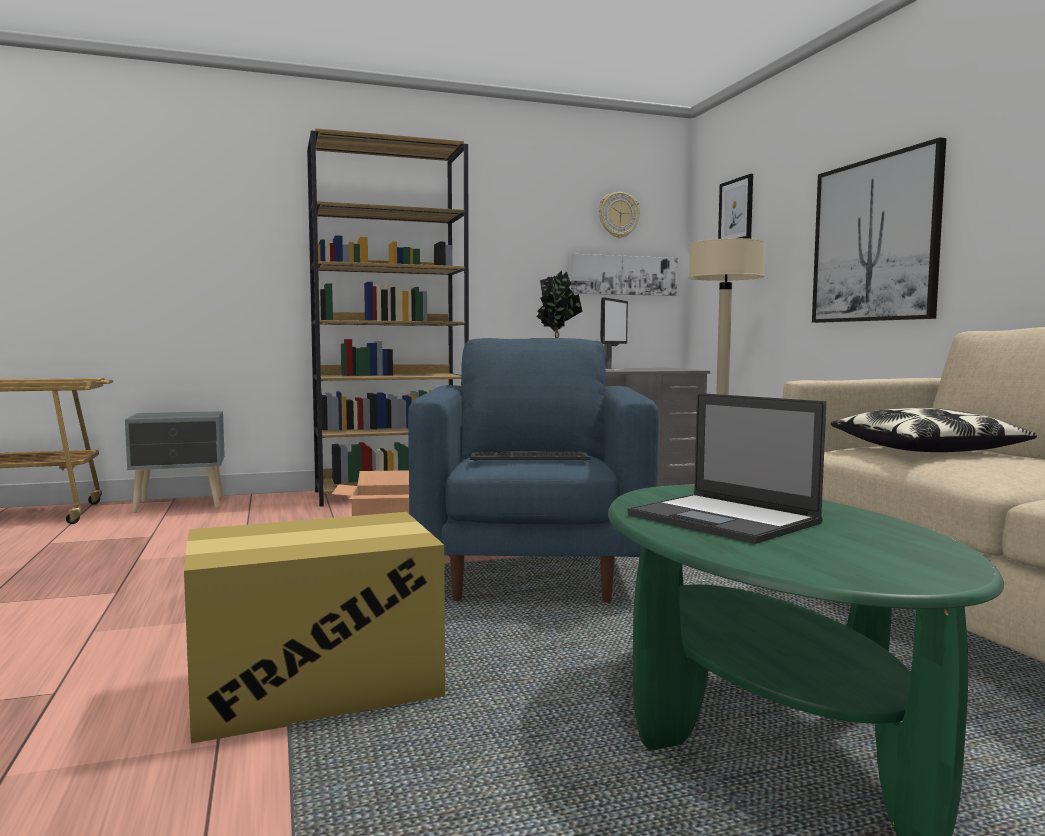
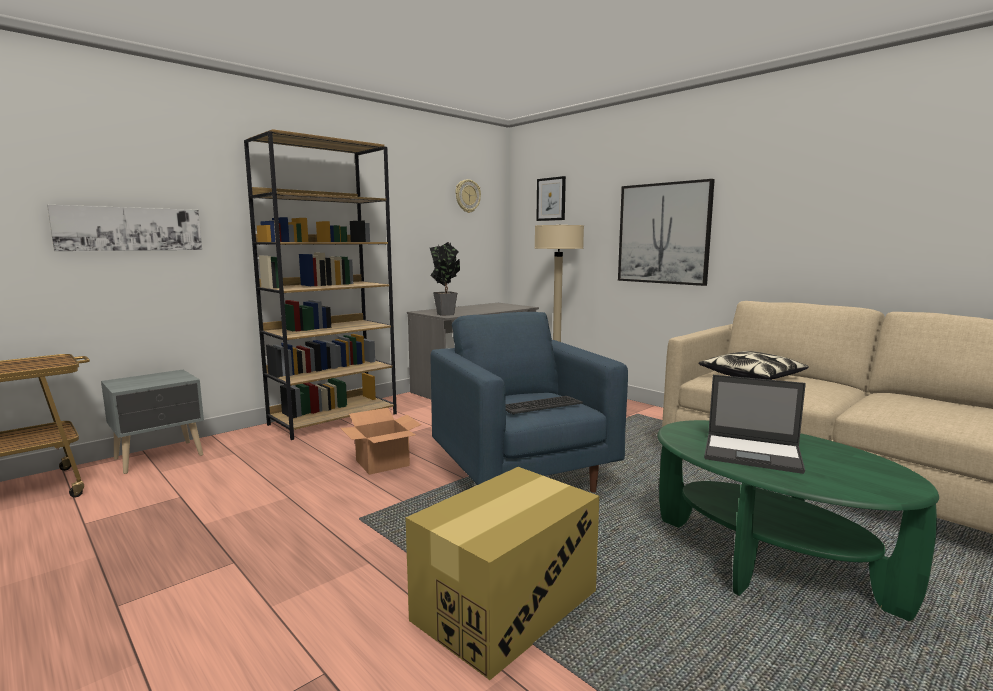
camera: 25 degrees left, 5 degrees up
(612, 369) = (476, 309): monitor -> none
(624, 275) = (471, 239): picture -> picture (130, 229)

